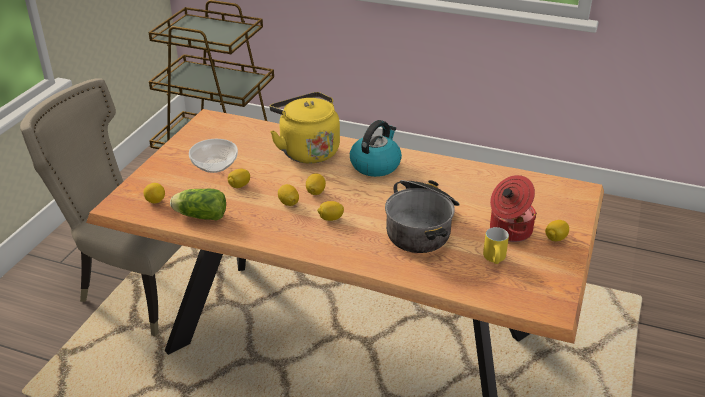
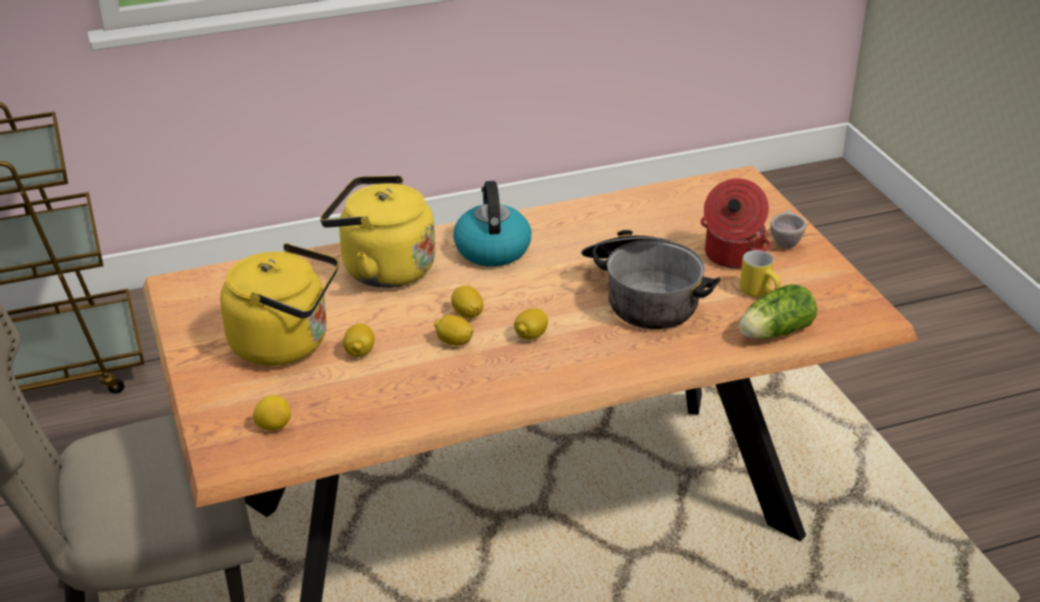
camera: 40 degrees left, 0 degrees up
(199, 215) = (363, 413): lettuce -> lettuce (773, 333)
(214, 166) = (286, 344): bowl -> yellow kettle
(555, 238) = (784, 242): lemon -> beige cup

